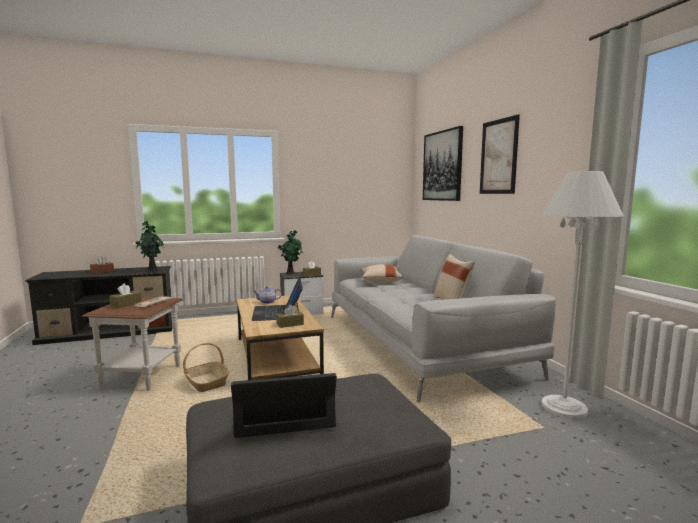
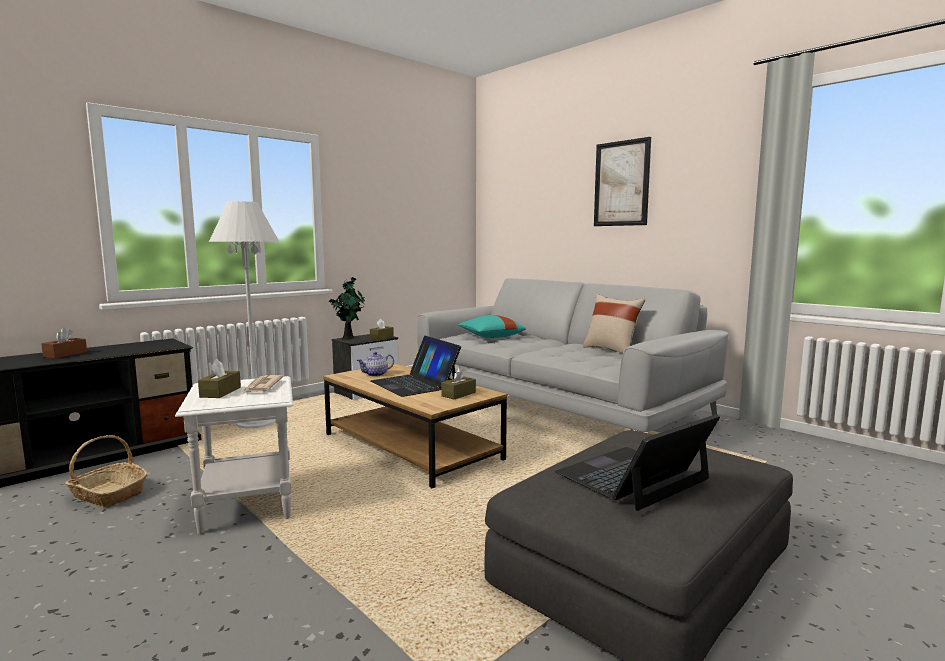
camera: 25 degrees left, 0 degrees up
(142, 377) = (247, 504): brown side table -> white side table
(151, 271) = (160, 346): potted plant -> none
(206, 382) = (359, 492): basket -> basket (108, 494)
(380, 281) = (490, 337): beige pillow -> turquoise pillow
(442, 166) = (529, 194): picture -> none
(564, 407) = (758, 441): white floor lamp -> white floor lamp (256, 422)

